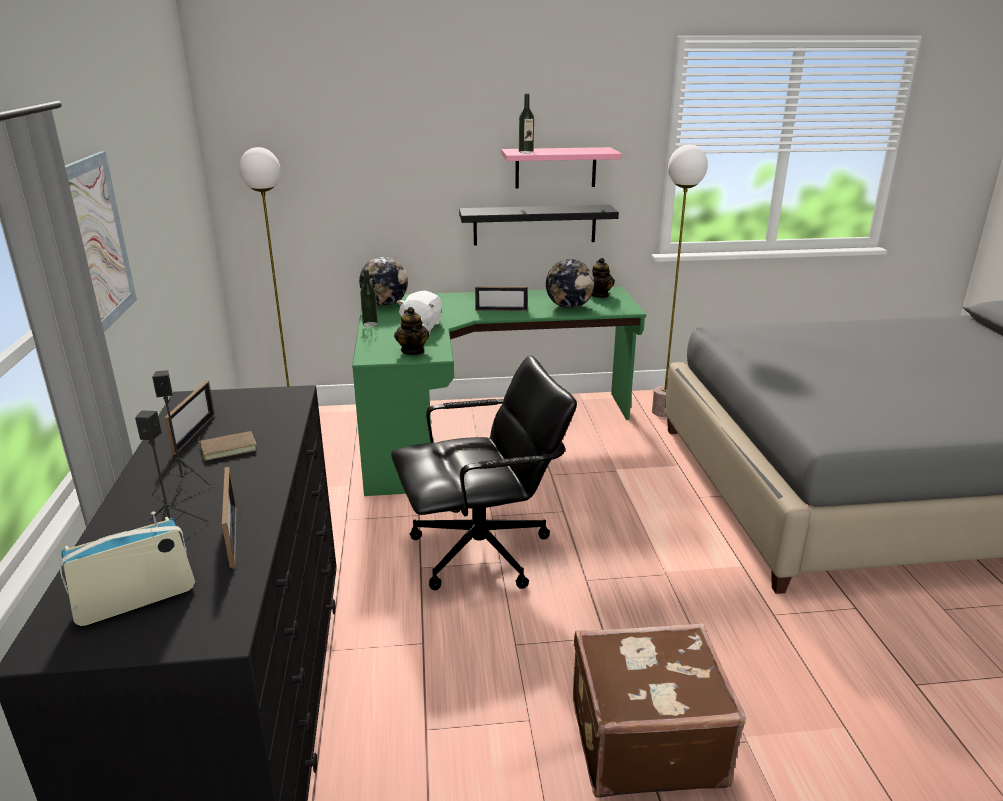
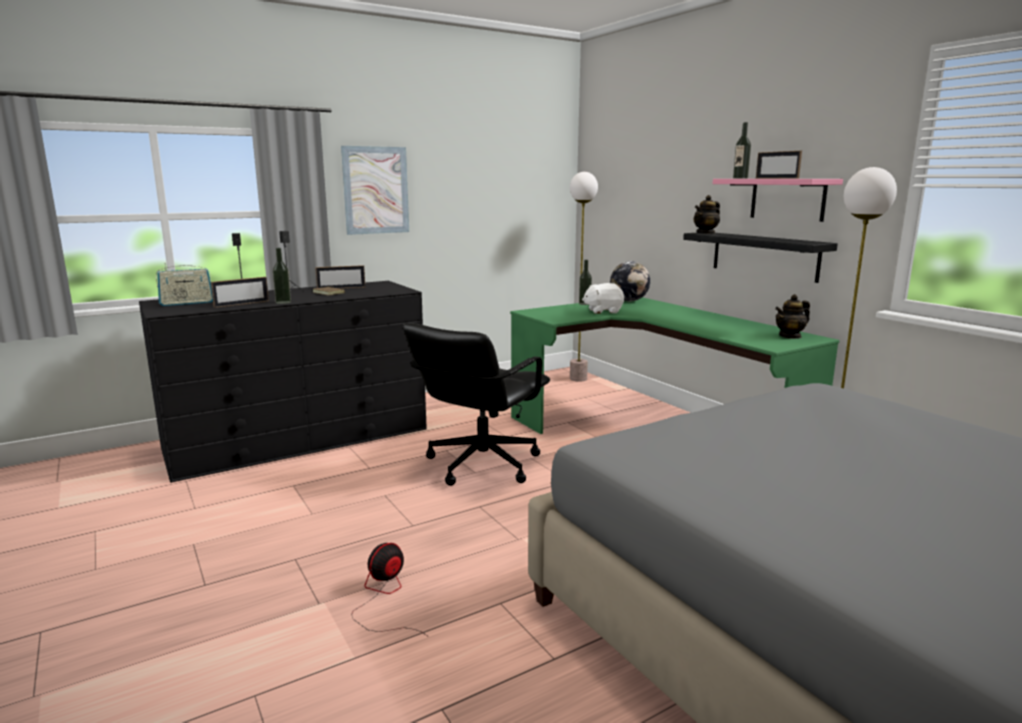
camera: 65 degrees right, 10 degrees down
(136, 600) = (187, 303): radio -> radio turned 120 degrees clockwise
(270, 494) = (283, 302): none -> bottle
(413, 351) = (554, 316): teapot -> teapot (706, 233)
(482, 552) = (481, 464): black office chair -> black office chair turned 75 degrees clockwise
(501, 310) = (678, 320): picture frame -> picture frame (776, 178)
(569, 307) = (732, 332): globe -> none
(644, 740) = (306, 557): brown suitcase -> none
(748, 687) = (385, 598): none -> fan

